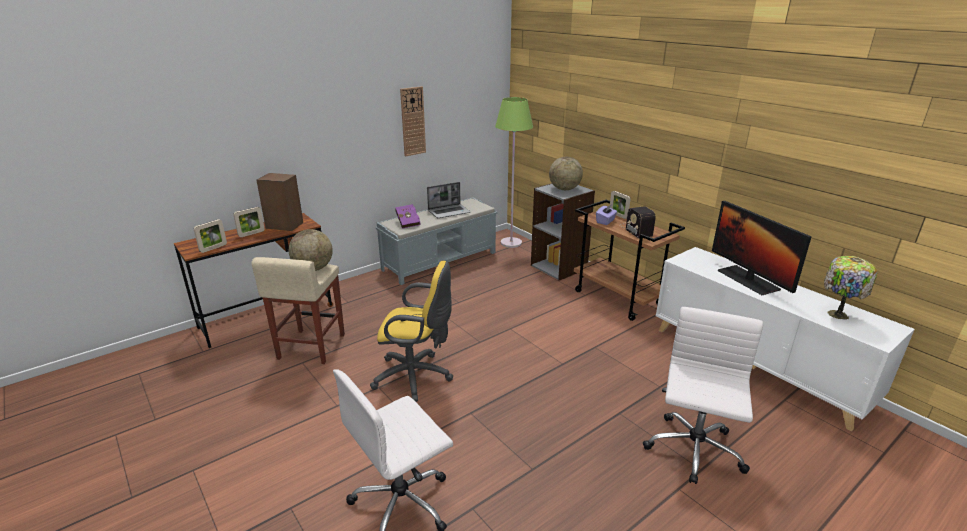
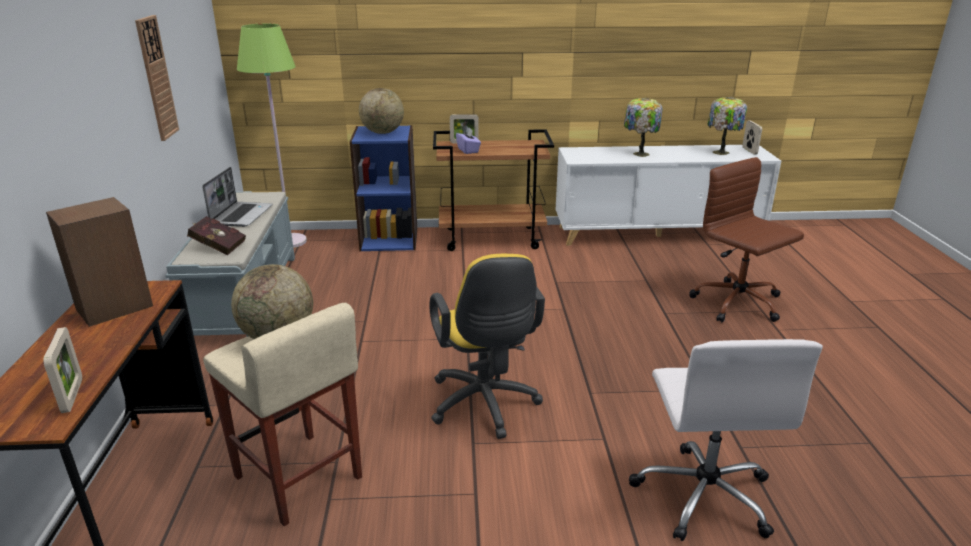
camera: 55 degrees left, 0 degrees up
(251, 234) = (85, 344): picture frame -> picture frame (749, 151)
(408, 222) = (217, 246): purple book -> red book
(416, 377) = (485, 406): yellow office chair -> yellow office chair turned 120 degrees clockwise
(559, 267) = (389, 239): grey bookcase -> blue bookcase
(635, 229) = (506, 147): radio -> none
(693, 451) = (738, 304): white office chair -> brown office chair
(748, 280) = (639, 154): monitor -> table lamp

